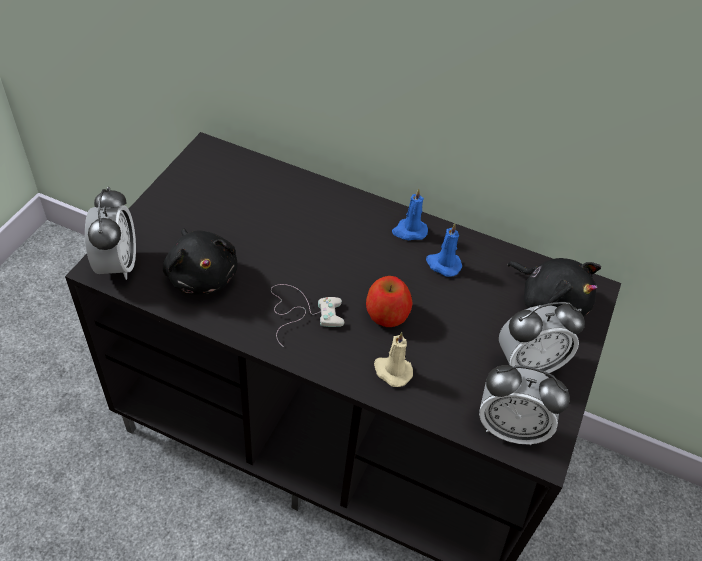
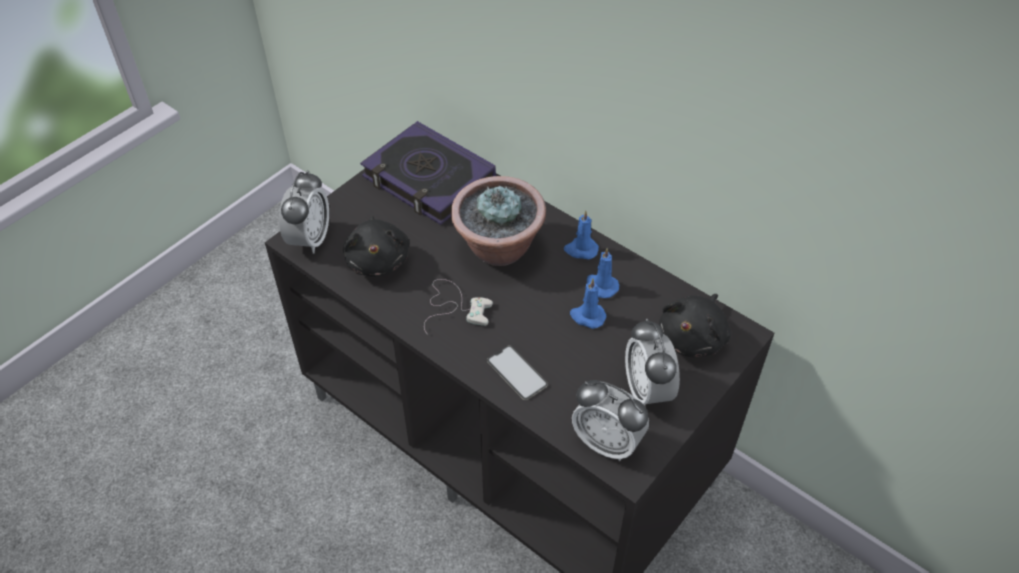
camera: 20 degrees right, 0 degrees up
(228, 182) = (428, 179): none -> book
(327, 243) = (499, 249): none -> potted plant
(387, 313) = (531, 321): apple -> none
(392, 371) = (517, 372): beige candle -> phone
(441, 298) = (587, 316): none -> blue candle
(528, 364) = (647, 390): alarm clock -> alarm clock turned 75 degrees clockwise
(550, 301) = (693, 337): black plush toy -> black plush toy turned 60 degrees clockwise

